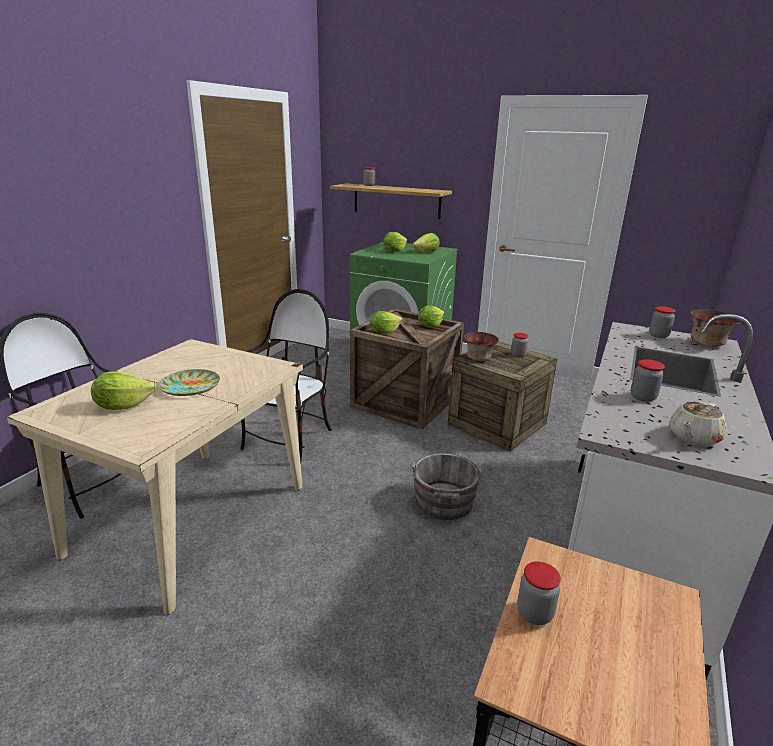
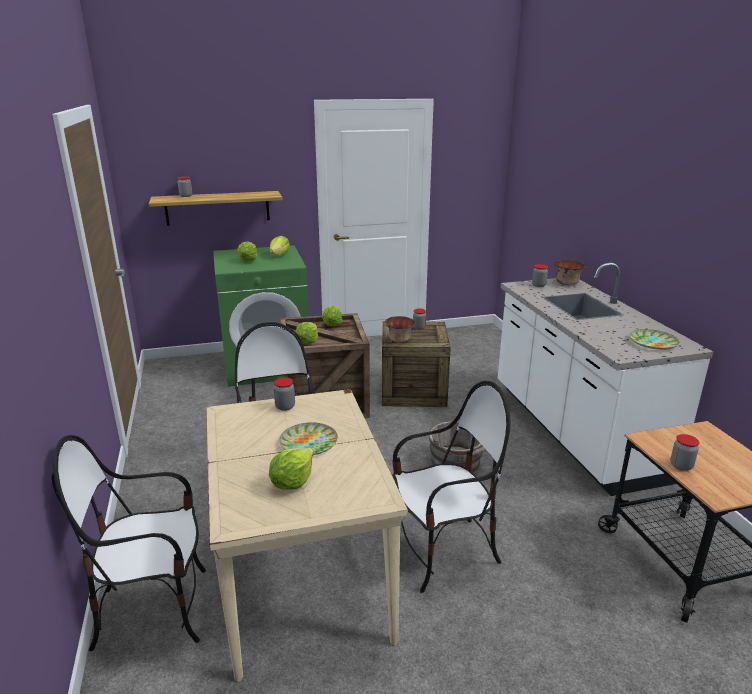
camera: 40 degrees left, 0 degrees up
(313, 570) = (443, 552): none -> chair
(643, 397) = (600, 328): jar -> jar (285, 407)
(693, 437) = (652, 342): beige teapot -> plate

